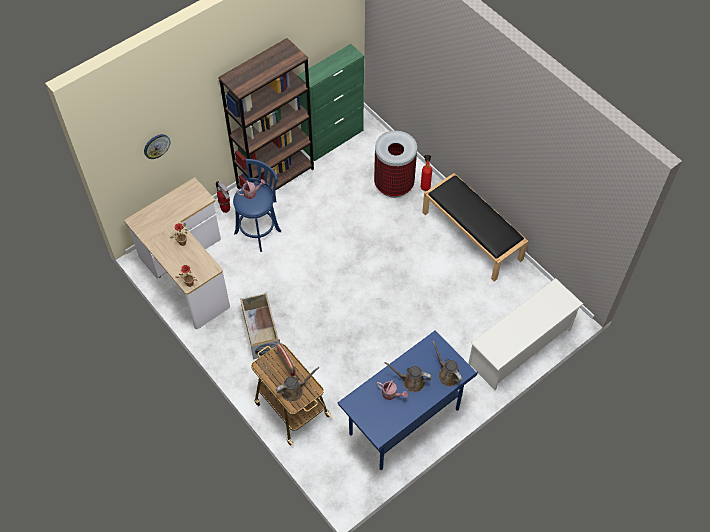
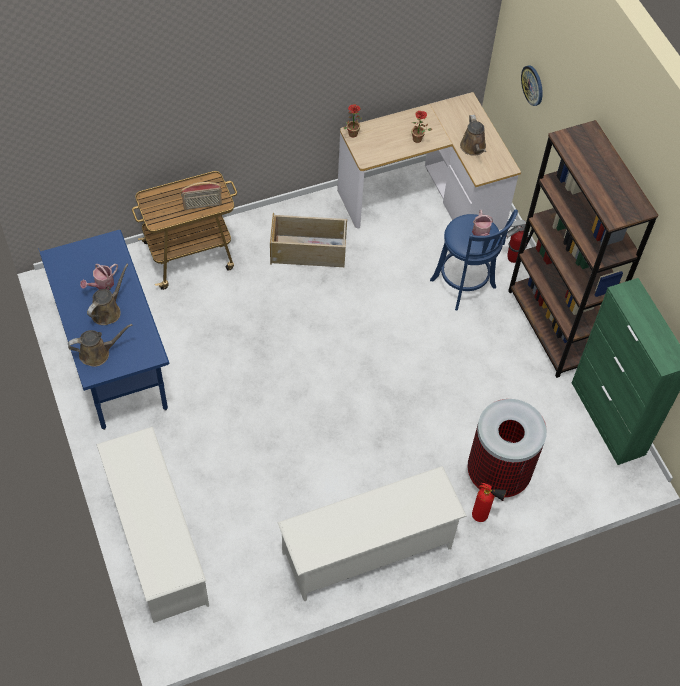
camera: 105 degrees right, 0 degrees up
(294, 390) = (164, 203): brown watering can -> brown watering can (473, 148)
(472, 236) = (368, 550): black bench -> white shoe rack

